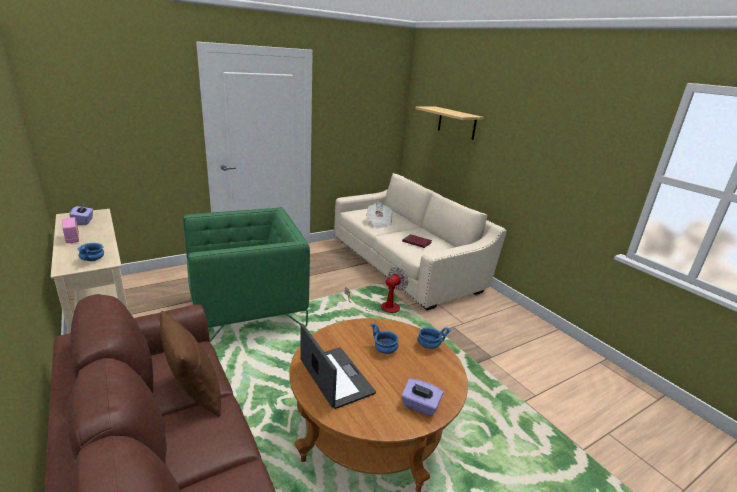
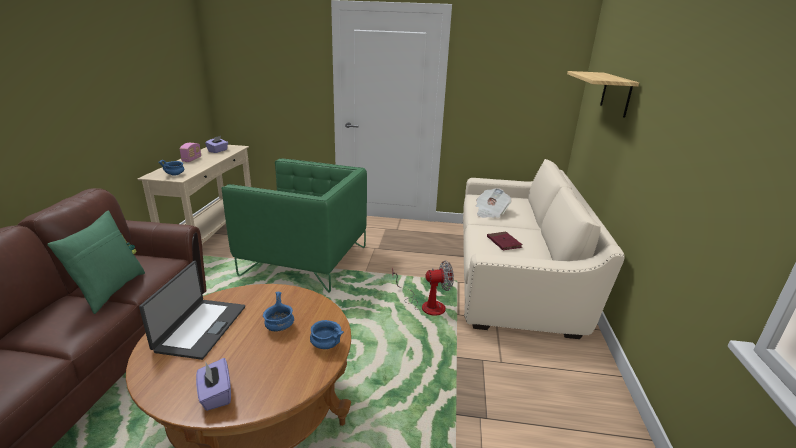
camera: 40 degrees right, 0 degrees up
(194, 394) = (111, 291): brown pillow -> green pillow

